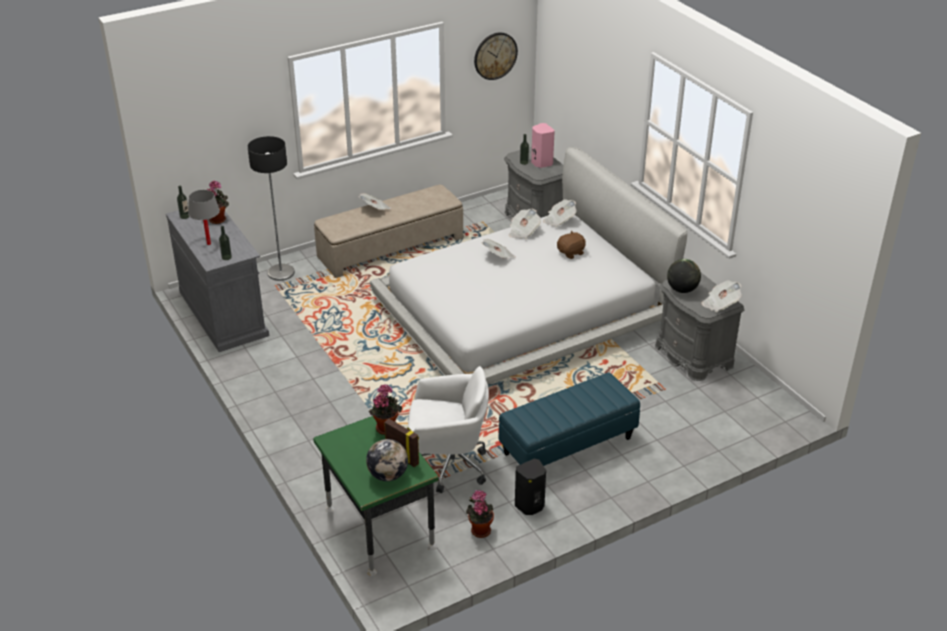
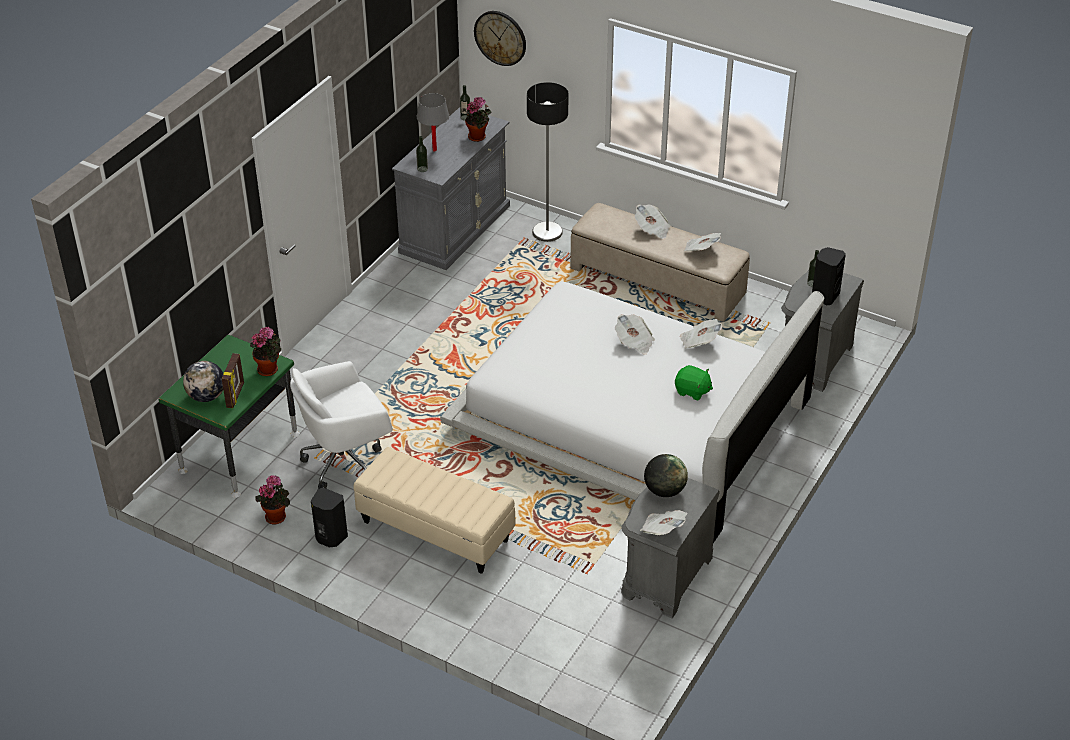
camera: 60 degrees right, 5 degrees up
(448, 467) = (346, 461): white office chair -> white office chair turned 90 degrees clockwise
(495, 56) = (861, 147): wall clock -> wall clock (500, 37)
(541, 163) = (824, 296): pink speaker -> black speaker
(559, 220) = (748, 359): newspaper -> newspaper (701, 250)
(568, 447) = (435, 532): blue ottoman -> beige ottoman
(571, 253) = (692, 391): brown plush toy -> green plush toy

